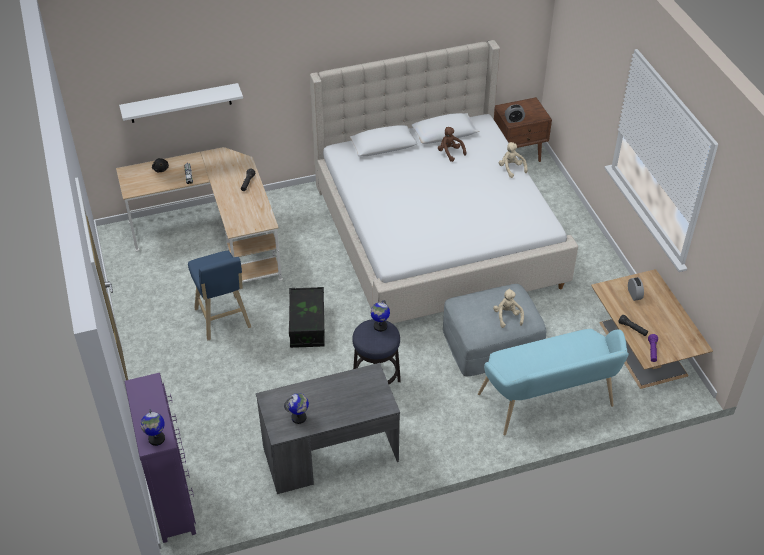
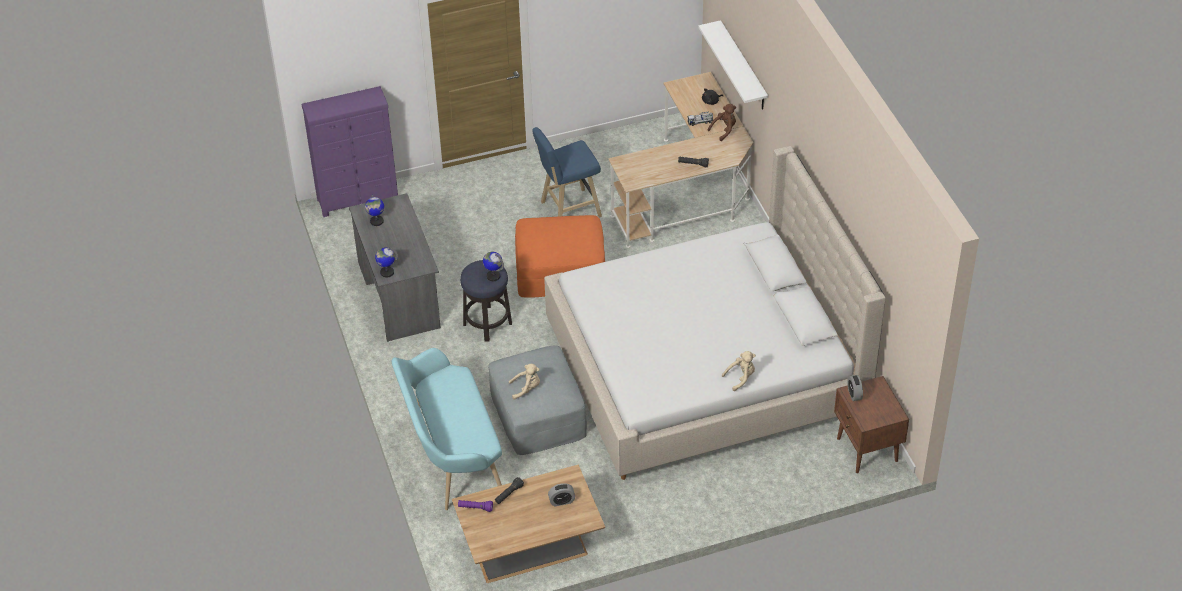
camera: 90 degrees right, 0 degrees up
(156, 439) = (317, 110): globe -> globe (387, 272)
(307, 326) = (560, 270): black storage box -> orange ottoman
(450, 152) = (765, 324): brown plush toy -> brown plush toy (724, 130)

